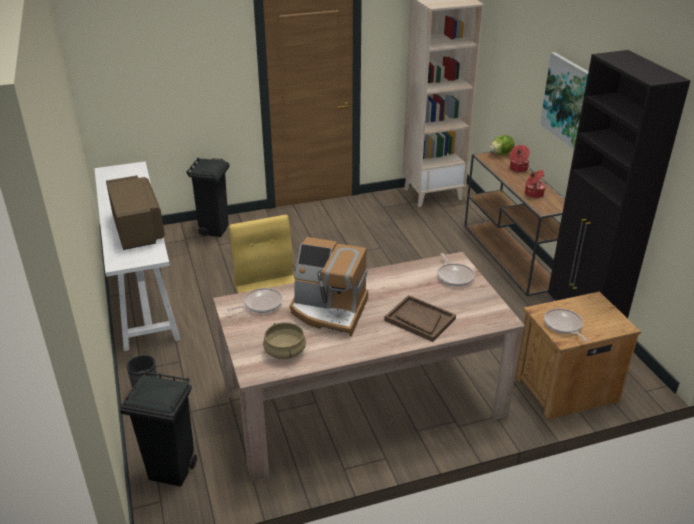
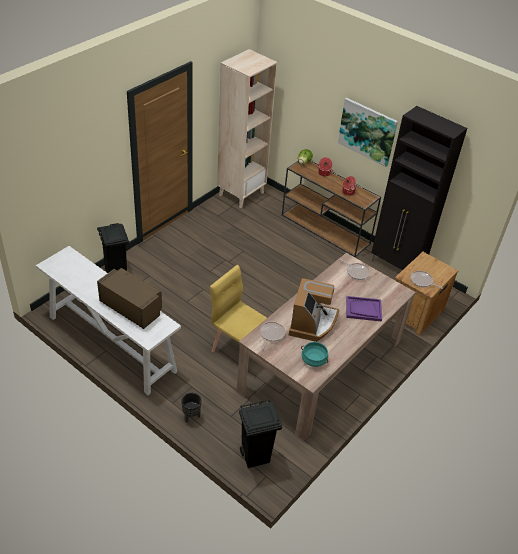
camera: 35 degrees left, 10 degrees up
(284, 351) = (313, 360): beige cooking pot -> turquoise cooking pot
(329, 310) = (312, 323): coffee machine -> coffee machine turned 60 degrees counterclockwise
(419, 319) = (363, 309): brown tray -> purple tray

